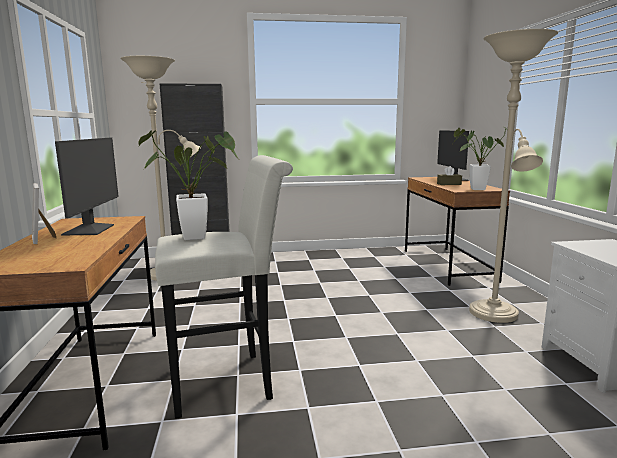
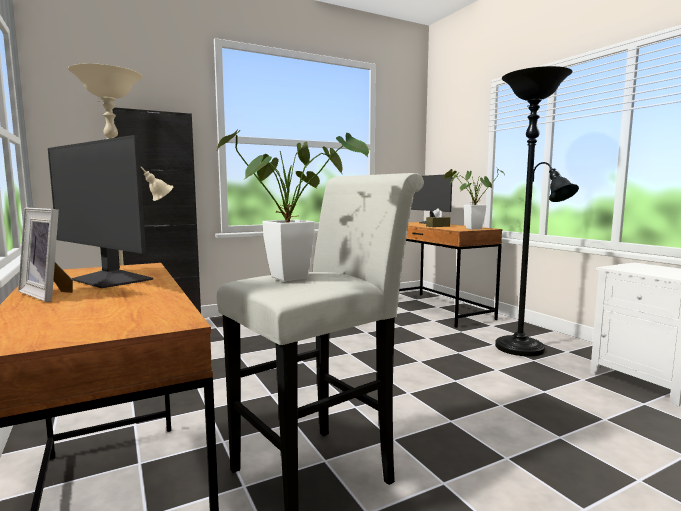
camera: 20 degrees left, 5 degrees down
(90, 230) = (110, 280): monitor -> monitor turned 150 degrees clockwise
(495, 315) = (524, 350): beige floor lamp -> black floor lamp

